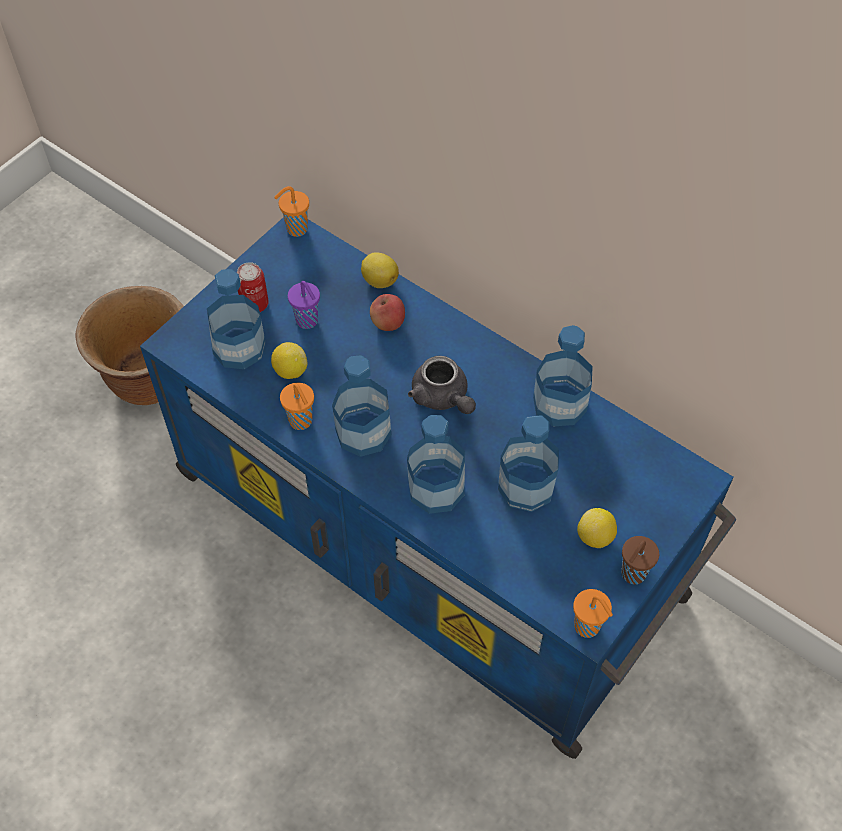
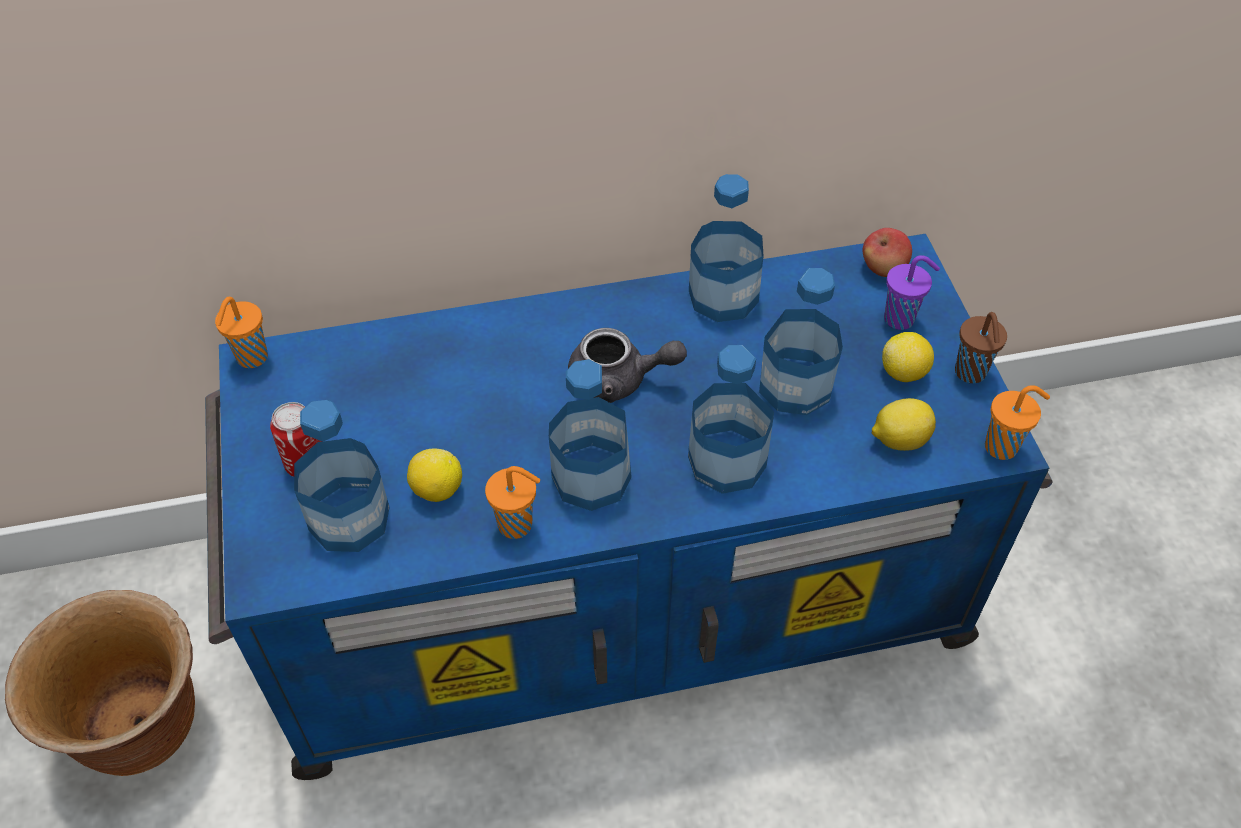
camera: 50 degrees left, 5 degrees down
(308, 321) = (389, 430): purple cup -> purple cup (901, 319)
(379, 280) = (409, 333): lemon -> lemon (898, 439)
(388, 323) = (473, 362): apple -> apple (883, 269)

